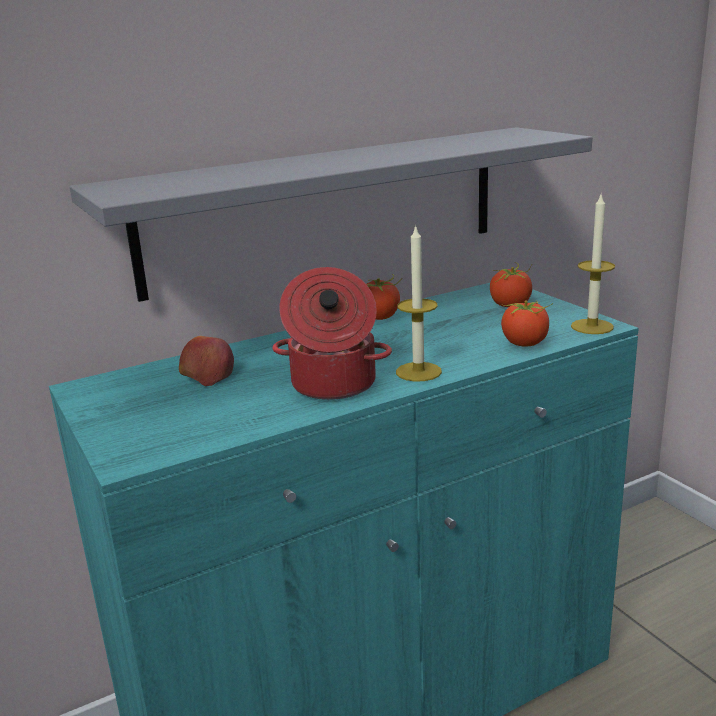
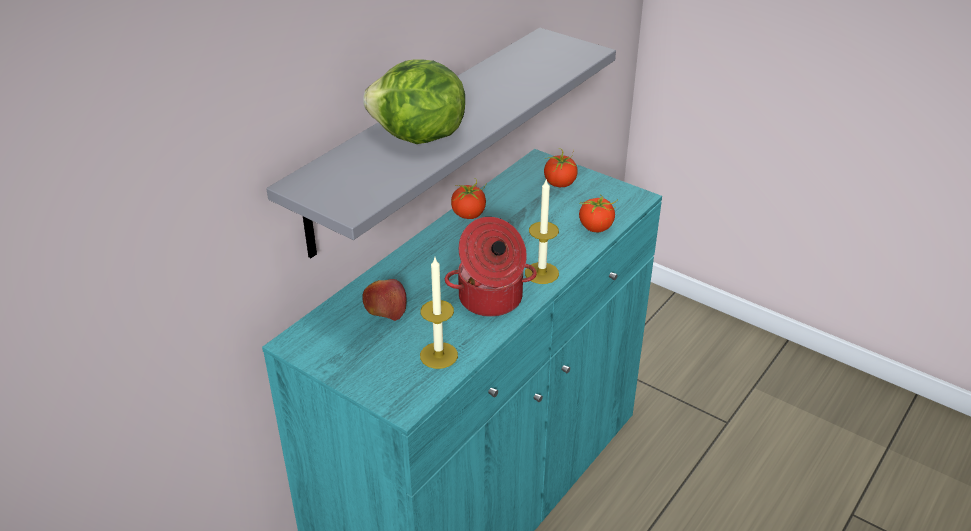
camera: 25 degrees left, 15 degrees up
(275, 168) = (418, 138): none -> lettuce
(592, 326) = (631, 200): candle -> candle (438, 355)

